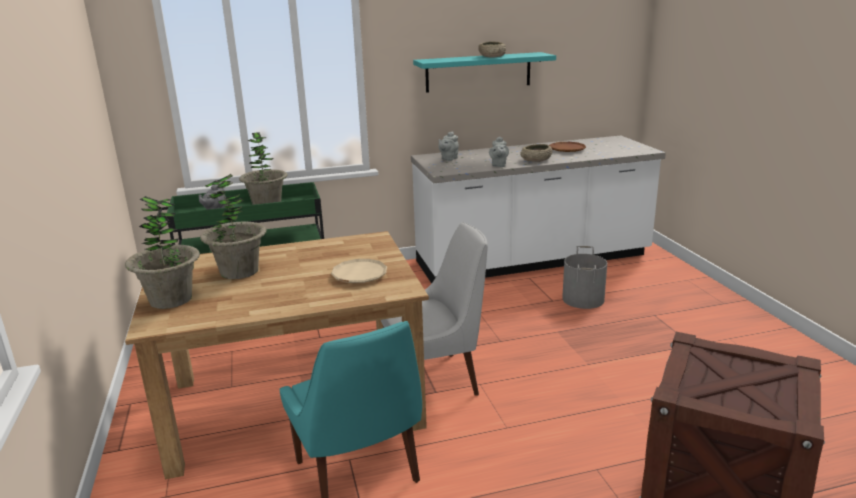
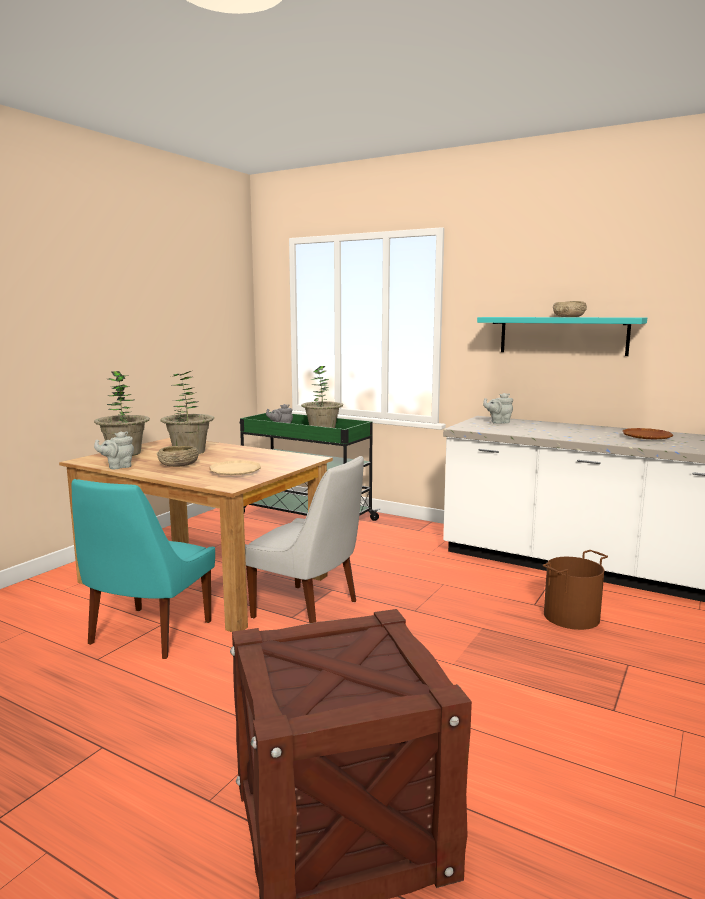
camera: 45 degrees right, 10 degrees down
(498, 165) = (527, 433): grey teapot -> grey teapot (118, 467)
(536, 160) = (581, 437): beige bowl -> beige bowl (178, 464)
(583, 299) = (572, 617): grey bucket -> brown bucket

